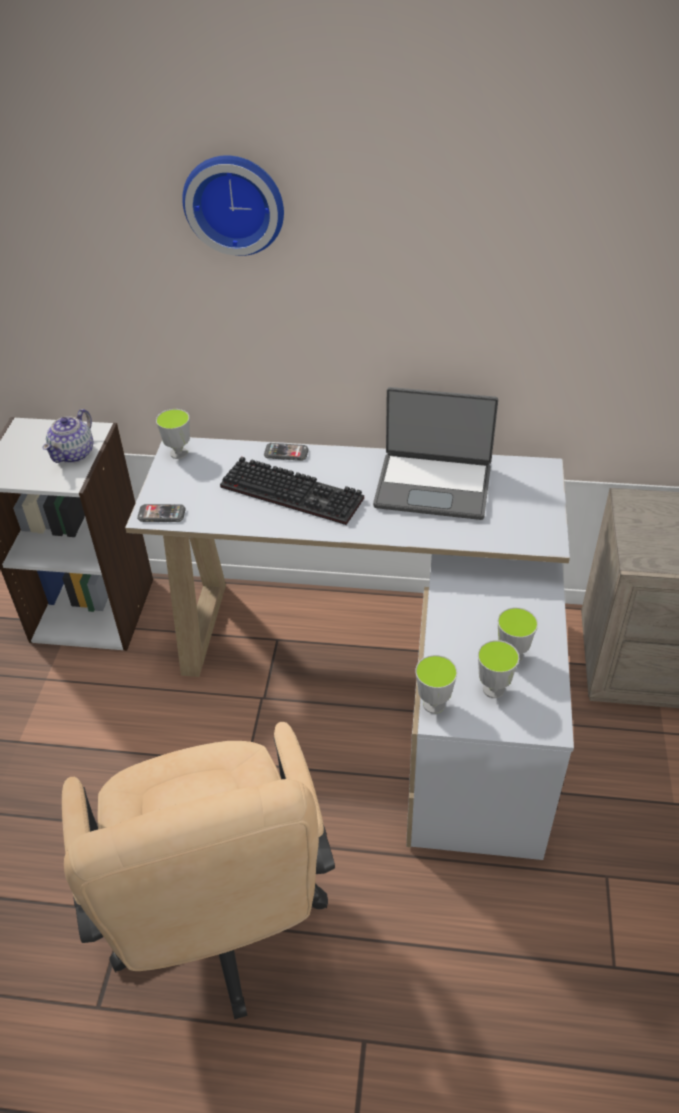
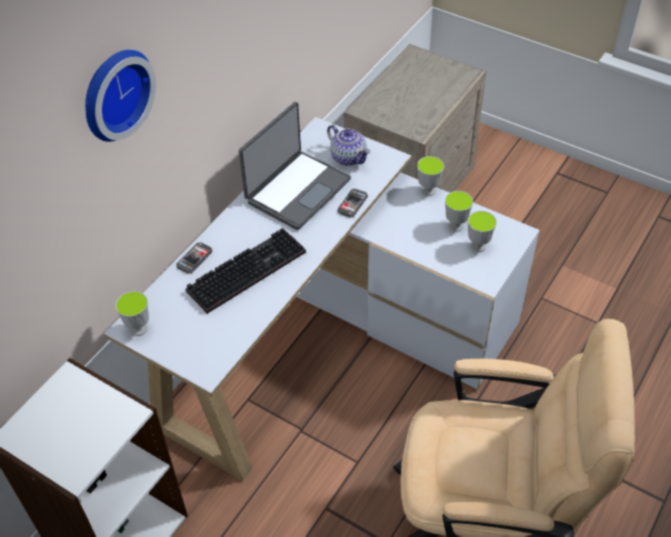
camera: 65 degrees left, 5 degrees up
(74, 453) = (91, 401): teapot -> teapot (348, 157)
(161, 514) = (213, 362): phone -> phone (352, 204)
(433, 704) = (475, 280): cup -> cup (428, 191)

